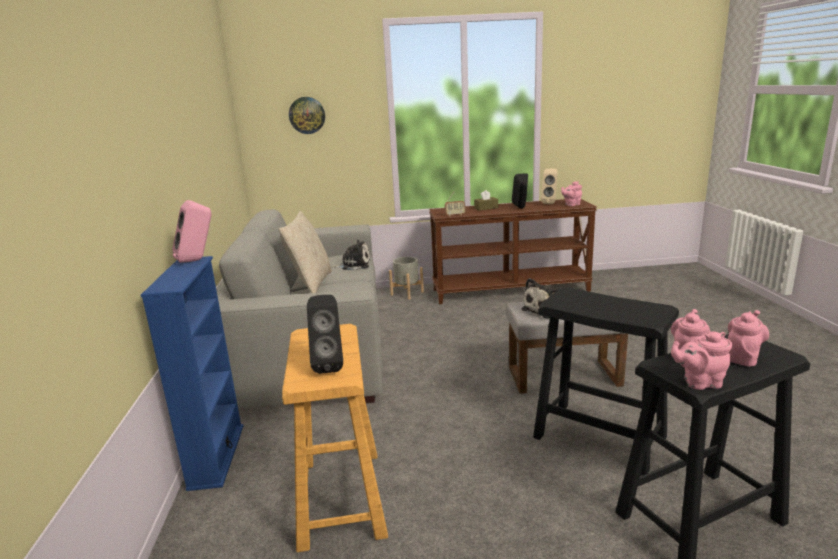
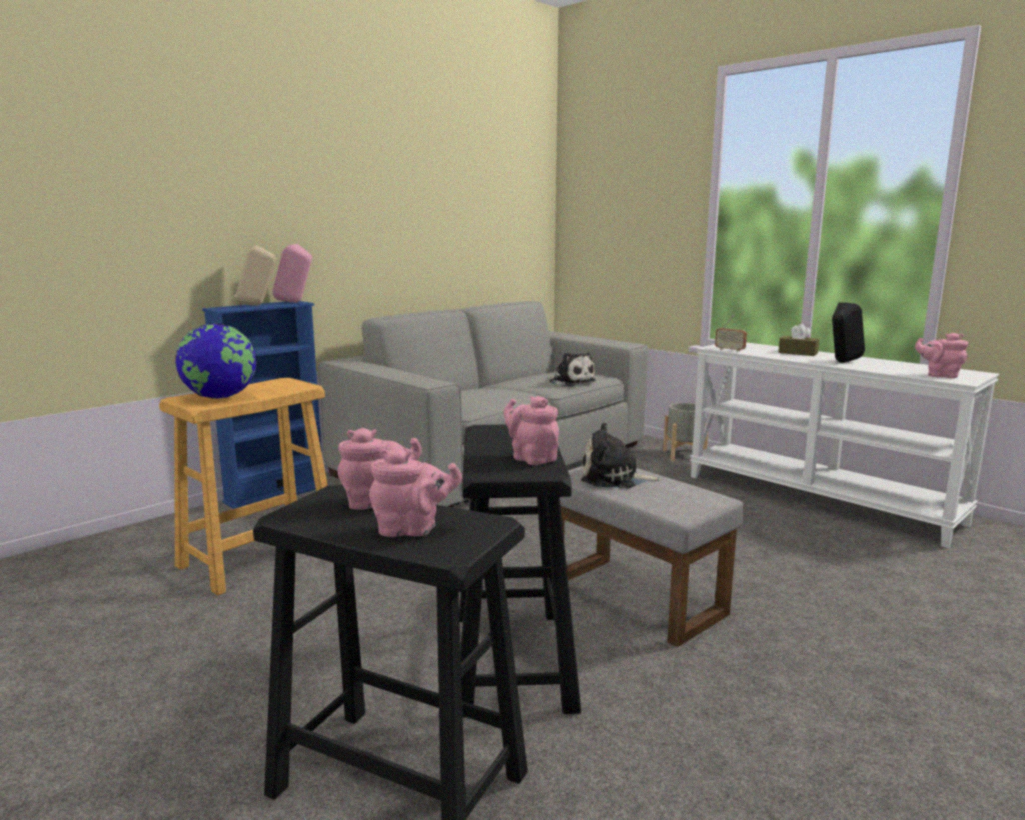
camera: 50 degrees right, 5 degrees down
(307, 115) = (619, 197): wall clock -> none
(310, 283) = (497, 384): beige pillow -> none
(329, 365) = (220, 397): black speaker -> globe
(510, 290) = (820, 499): brown console table -> white console table
(550, 203) = (912, 367): beige speaker -> beige speaker (257, 305)
(699, 382) = (298, 514): pink teapot -> pink teapot (531, 458)

